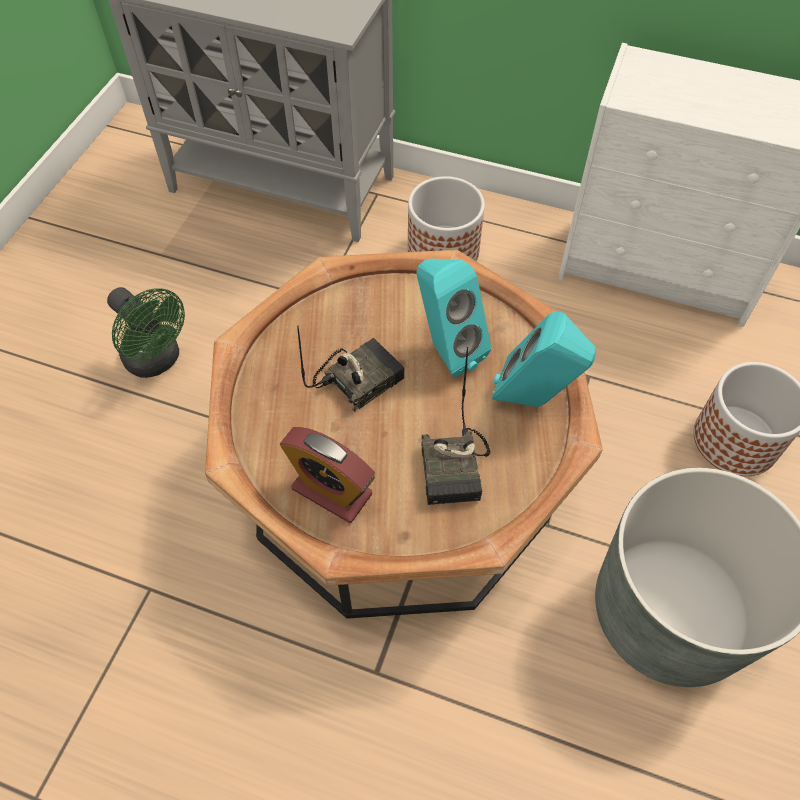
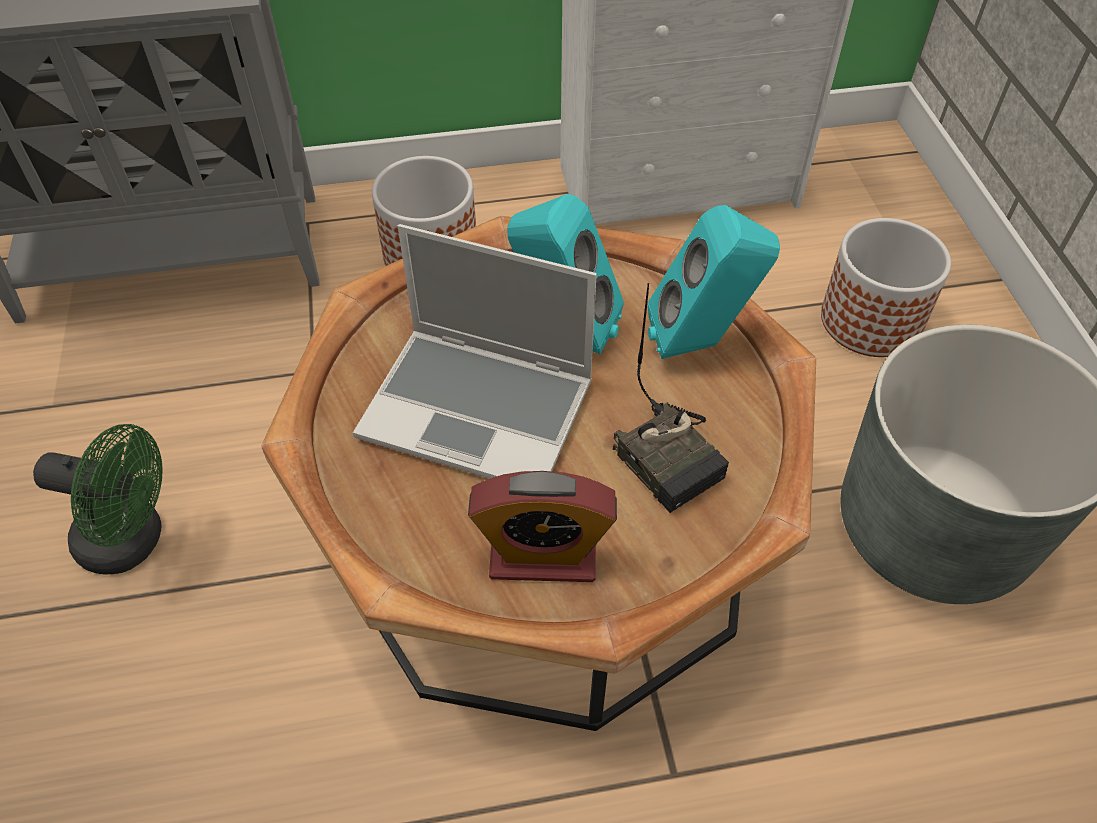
camera: 30 degrees left, 5 degrees down
(358, 378) = (480, 409): radio -> laptop

